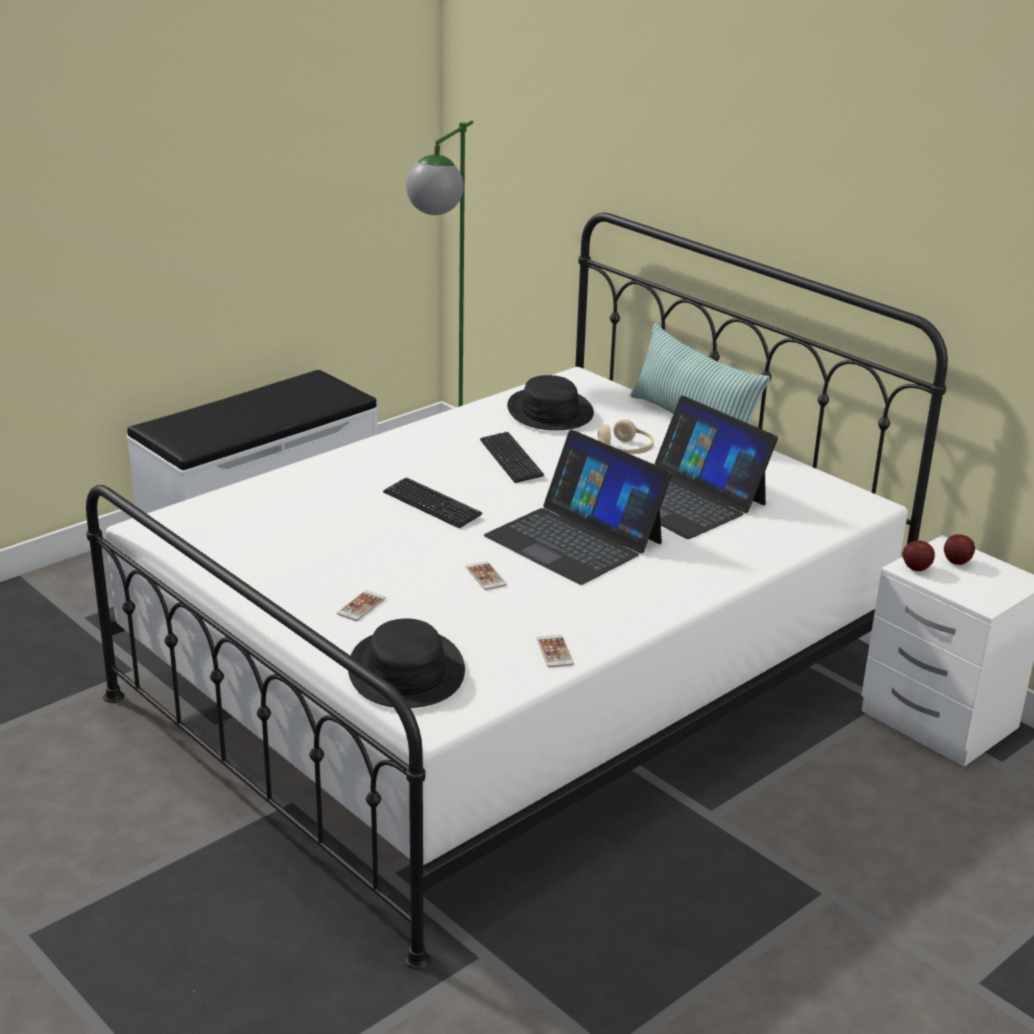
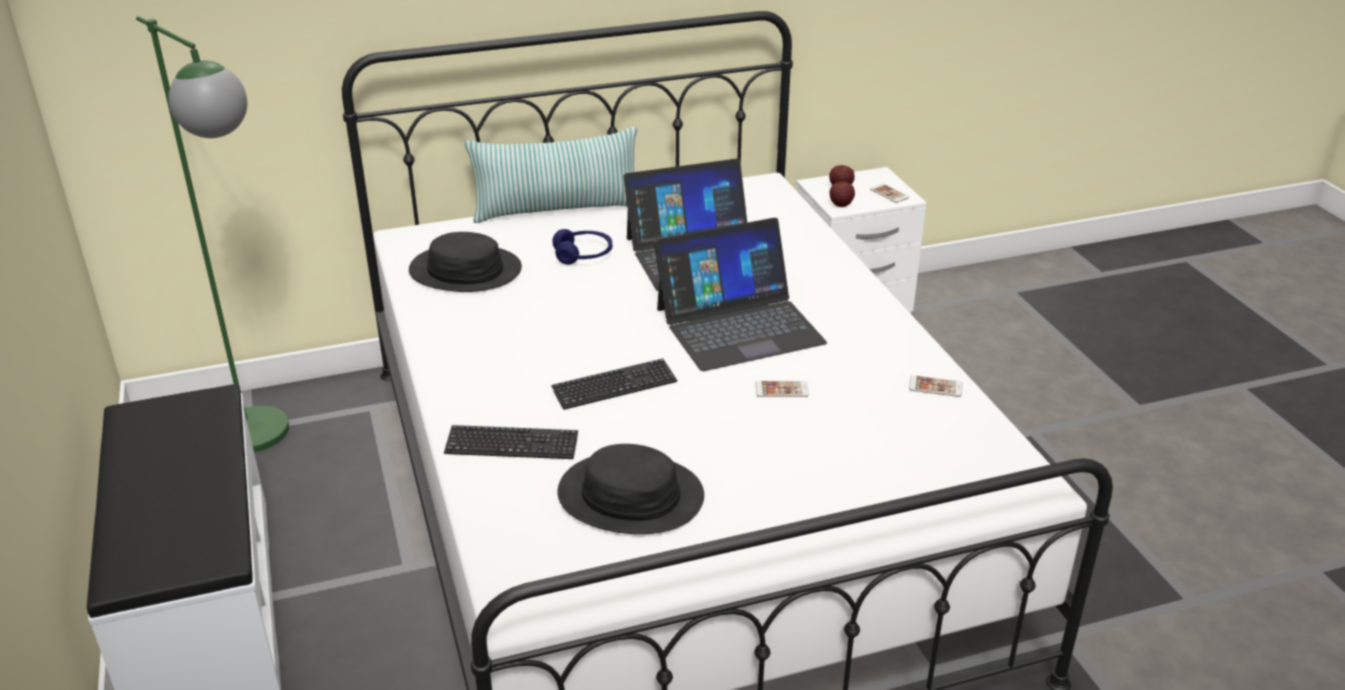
camera: 65 degrees left, 5 degrees up
(361, 606) = (801, 478): phone -> phone (889, 193)
(405, 671) = (938, 477): black hat -> black hat (630, 496)
(511, 459) = (551, 317): keyboard -> keyboard (512, 445)
(625, 450) = (583, 255): beige headphones -> blue headphones

